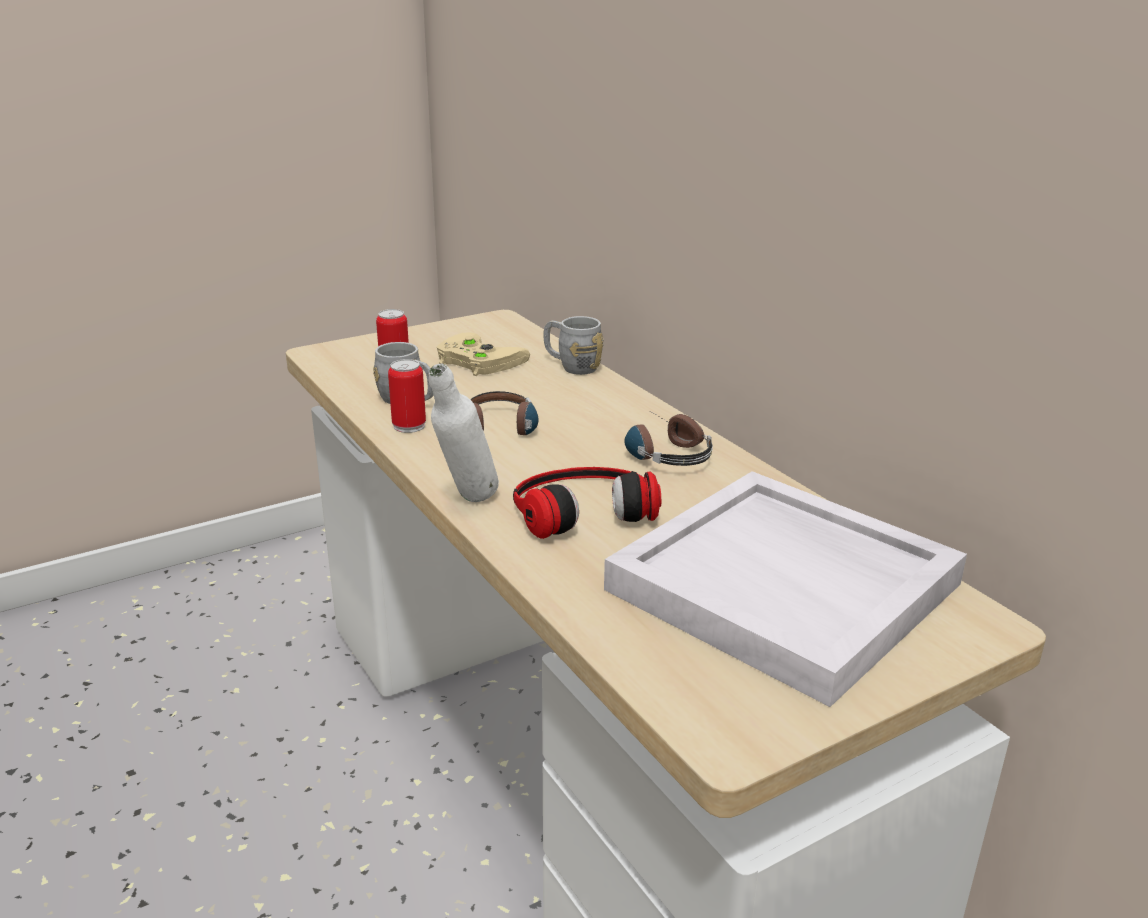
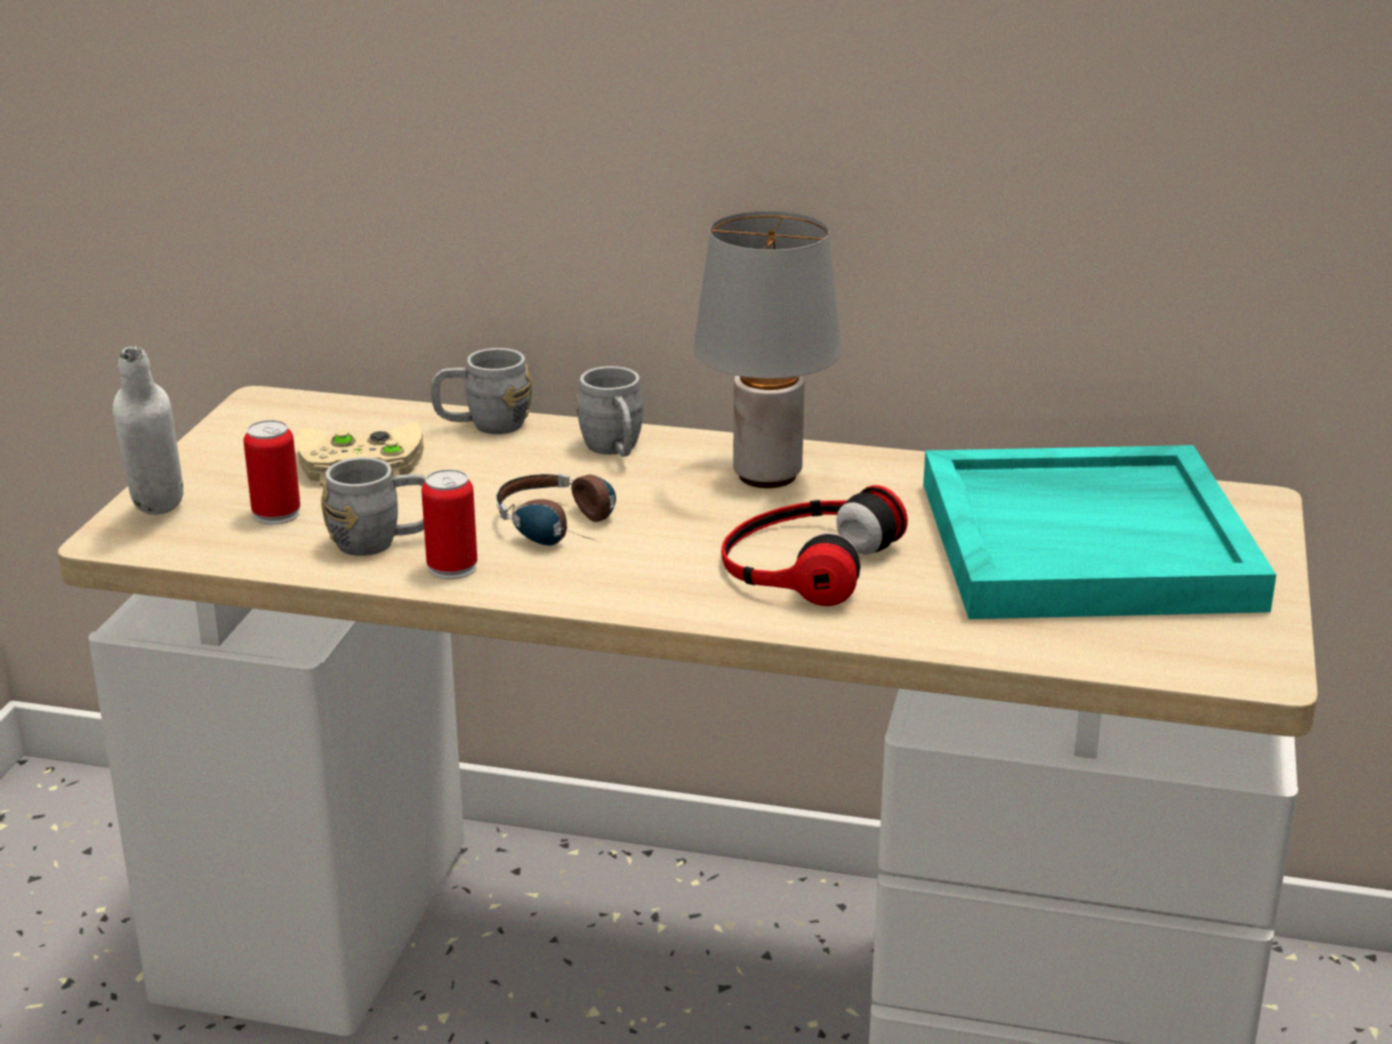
camera: 45 degrees left, 0 degrees up
(466, 504) = (695, 612): white bottle -> white bottle (158, 518)
(609, 404) = (615, 450): none -> grey mug
(662, 452) = (766, 476): headphones -> grey table lamp
(787, 587) = (1088, 543): white tray -> turquoise tray

